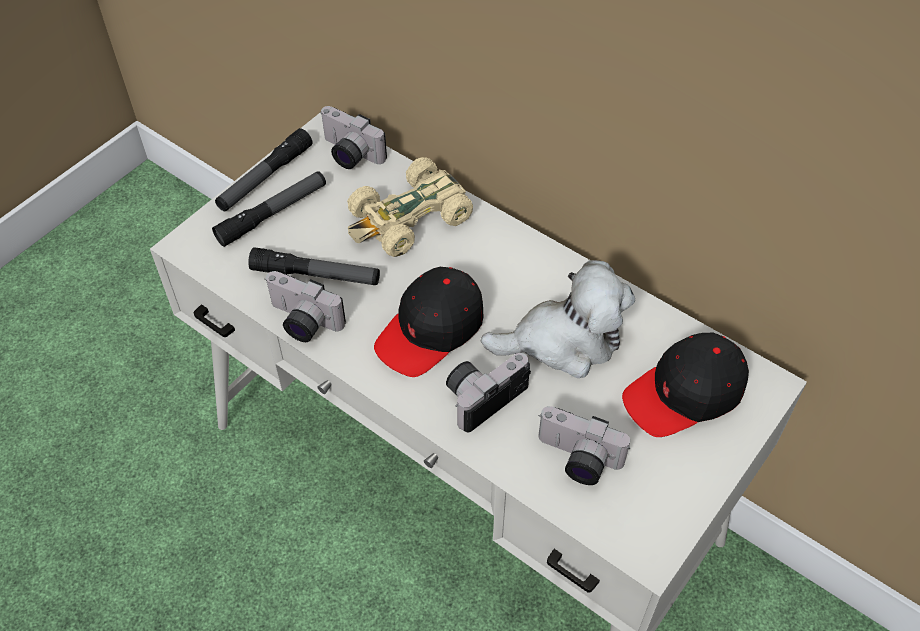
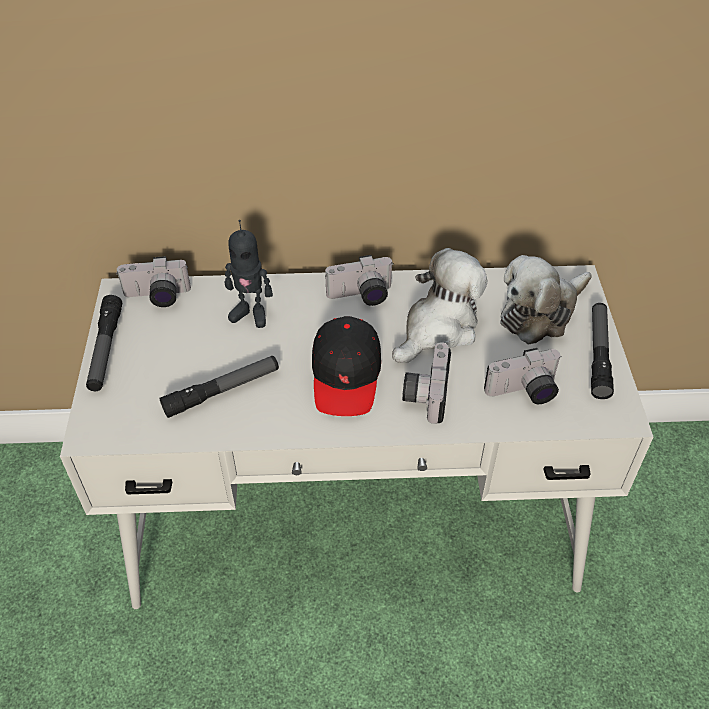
camera: 40 degrees left, 5 degrees down
(272, 214) = (140, 370): flashlight -> flashlight (598, 354)
(301, 322) = (247, 429): camera -> camera (361, 296)
(409, 218) = (251, 314): beige toy car -> toy robot
(685, 393) = (540, 313): black cap -> plush toy

